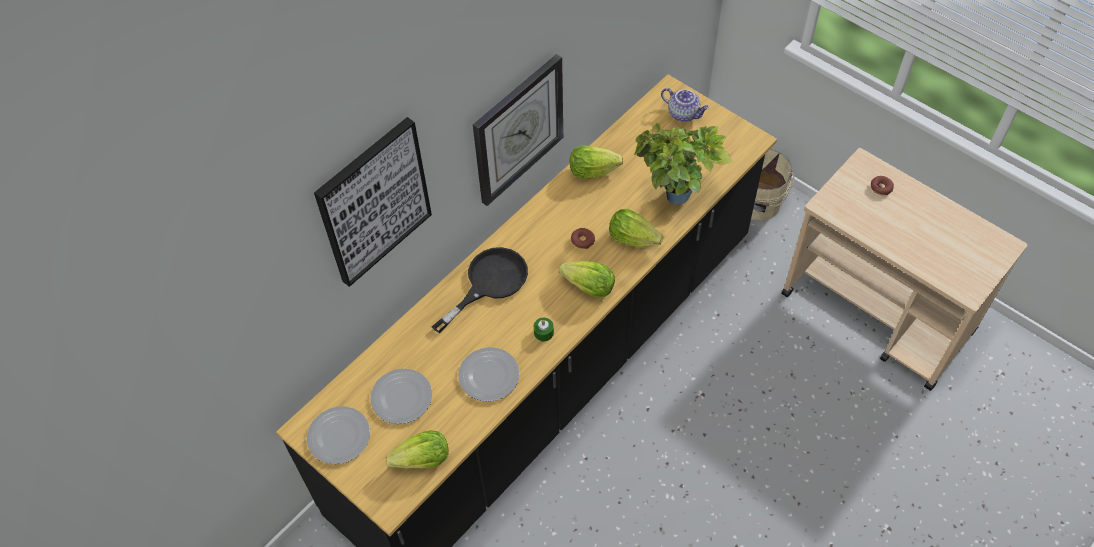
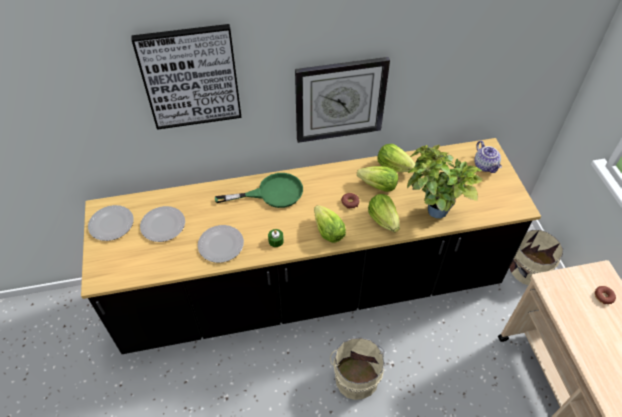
camera: 35 degrees right, 5 degrees down
(423, 460) = (139, 267): lettuce -> lettuce (378, 186)
(489, 283) = (272, 193): black frying pan -> green frying pan
(676, 432) = (356, 376): none -> beige bucket

